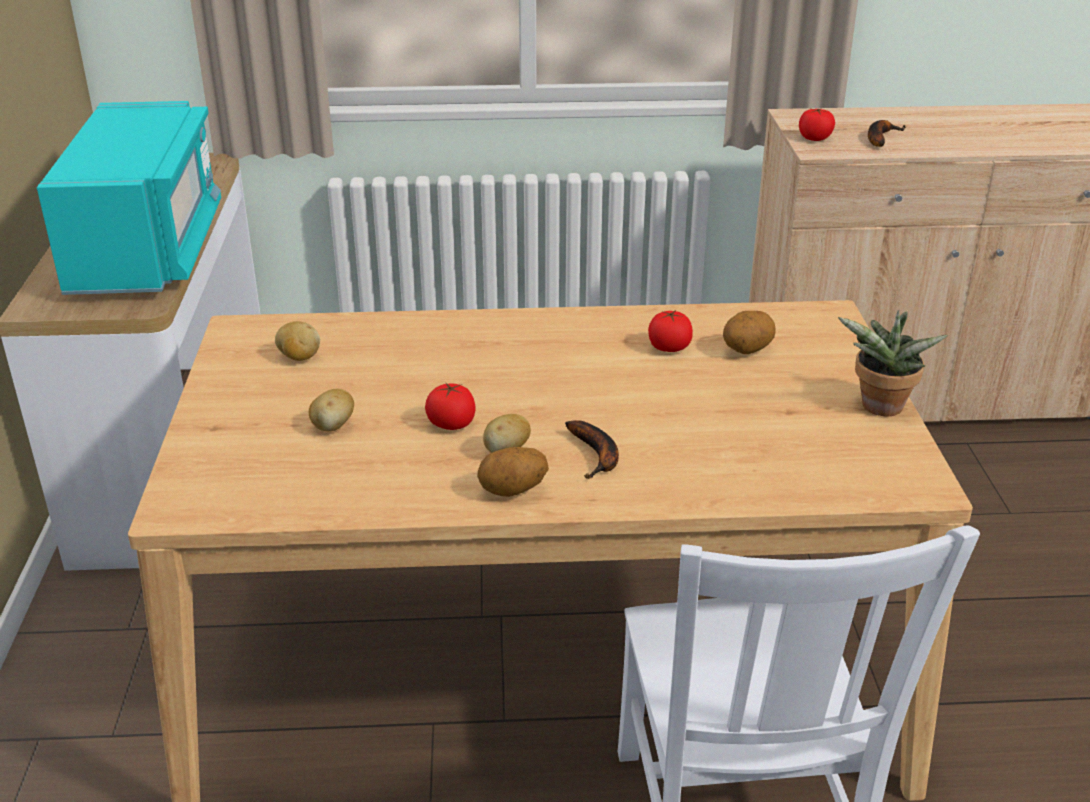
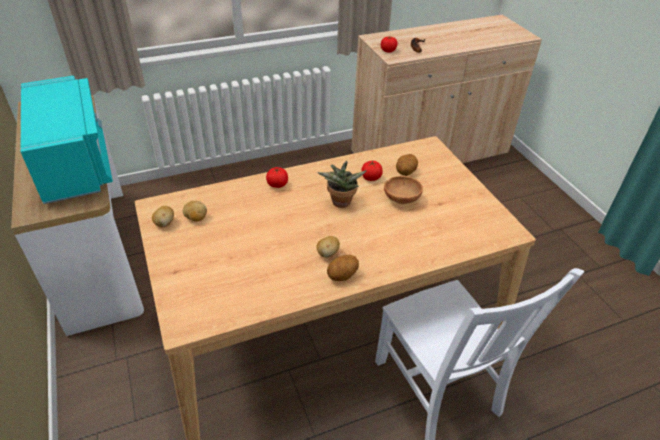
camera: 20 degrees left, 10 degrees up
(333, 427) = (236, 257): potato -> potato (165, 223)
(451, 424) = (293, 243): tomato -> tomato (277, 184)
(597, 455) = (369, 246): banana -> none
(711, 390) = (401, 198): none -> brown bowl
(879, 409) = (475, 194): potted plant -> potted plant (340, 204)

